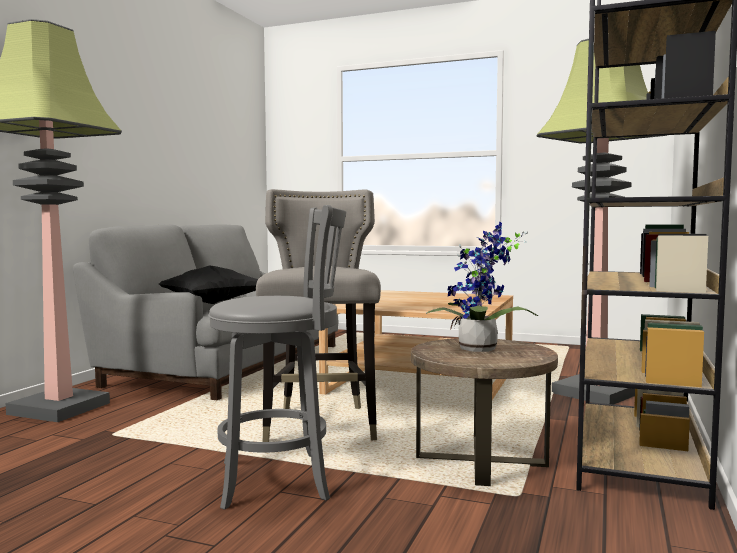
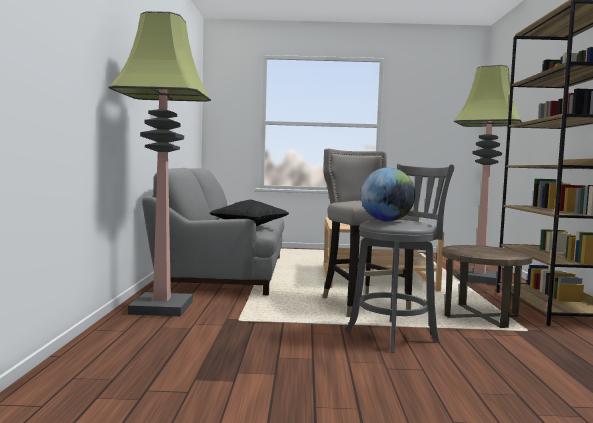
camera: 20 degrees left, 0 degrees up
(250, 298) = (386, 221): none -> globe
(480, 350) = (484, 251): potted plant -> none

